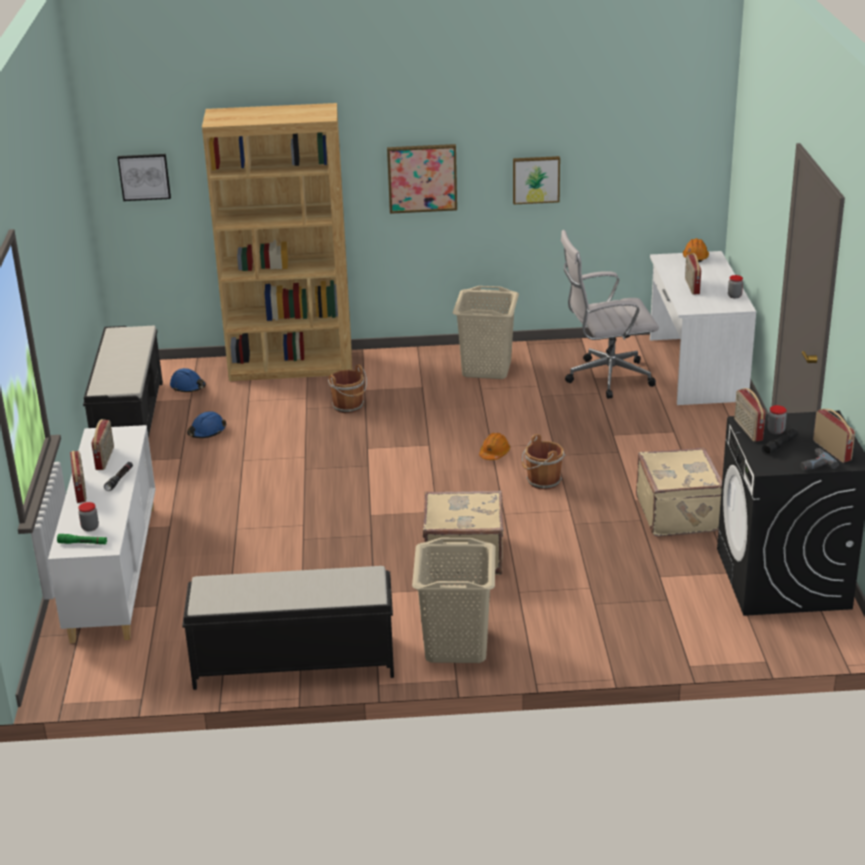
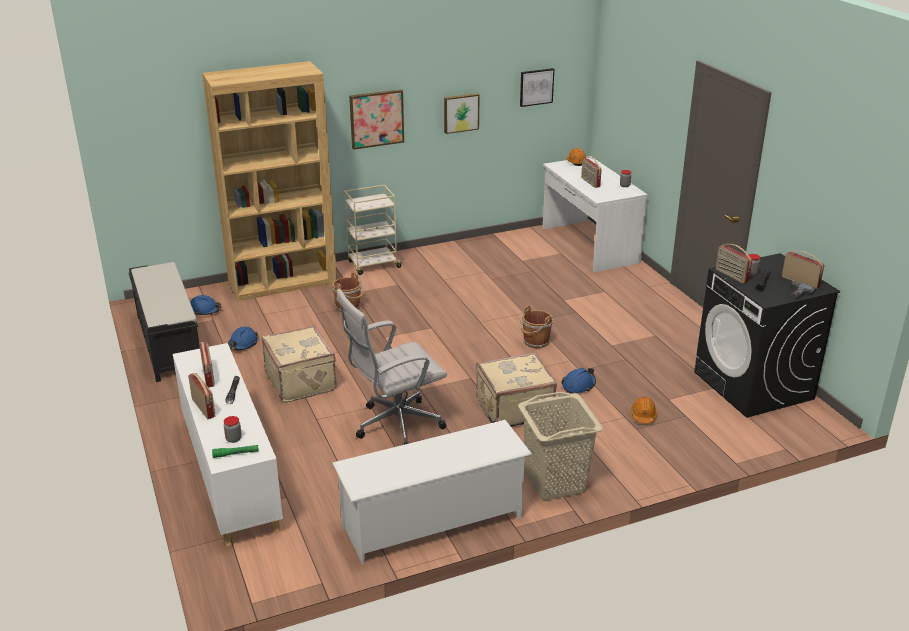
camera: 20 degrees left, 0 degrees up
(144, 176) = (149, 136): picture -> picture (536, 87)
(292, 662) = (433, 523): black bench -> white shoe rack
(408, 359) = (373, 265): none -> beige cart
(487, 368) = (438, 264): beige laundry basket -> none
(494, 453) = (485, 326): orange hard hat -> orange hard hat (643, 416)
(559, 541) = (578, 385): none -> blue hard hat
(605, 378) = (530, 259): white office chair -> white office chair (394, 426)
(679, 514) = (650, 350): beige suitcase -> beige suitcase (302, 381)

